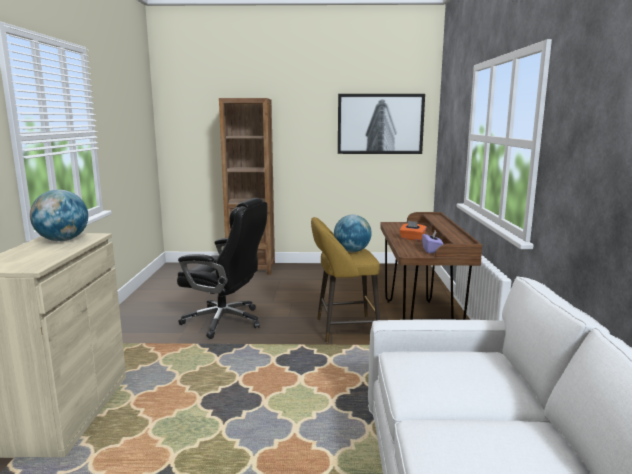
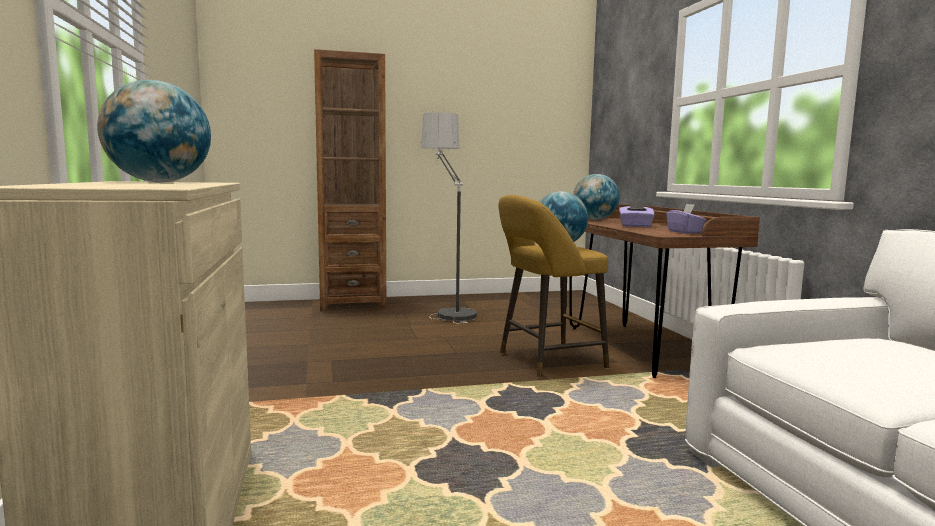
camera: 15 degrees left, 5 degrees down
(225, 321) = (364, 364): black office chair -> none
(310, 278) = (446, 310): none -> floor lamp
(380, 124) = (522, 105): picture -> none
(401, 225) = (594, 219): none -> globe
(412, 239) = (635, 226): orange tissue box -> purple tissue box

